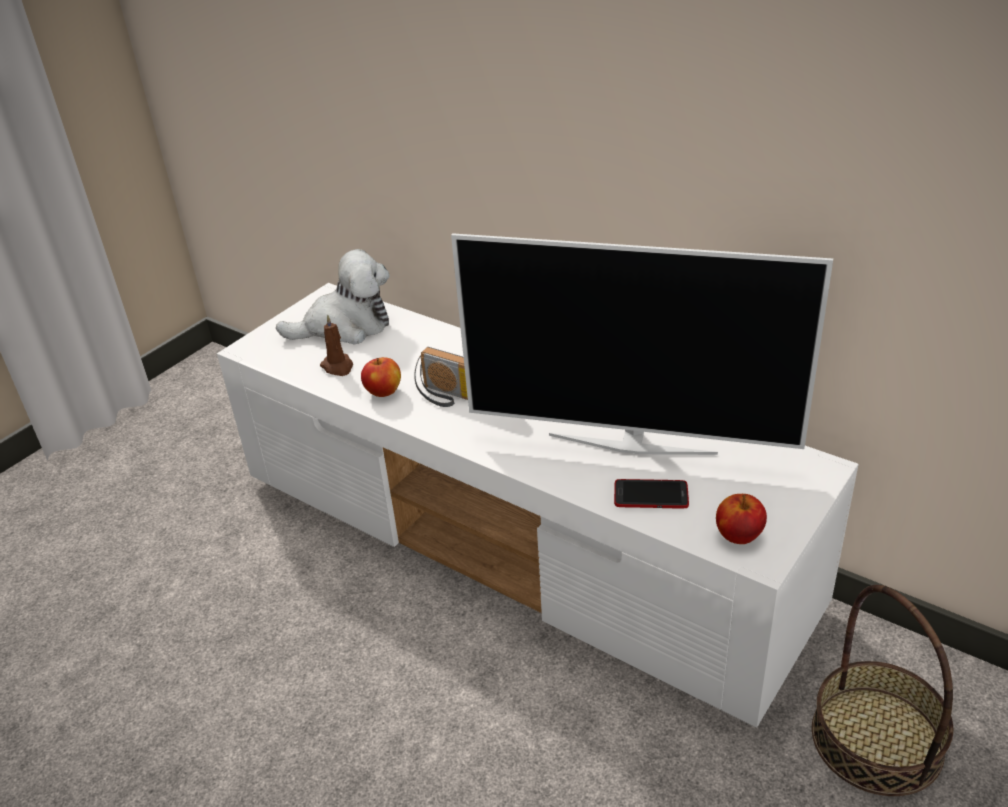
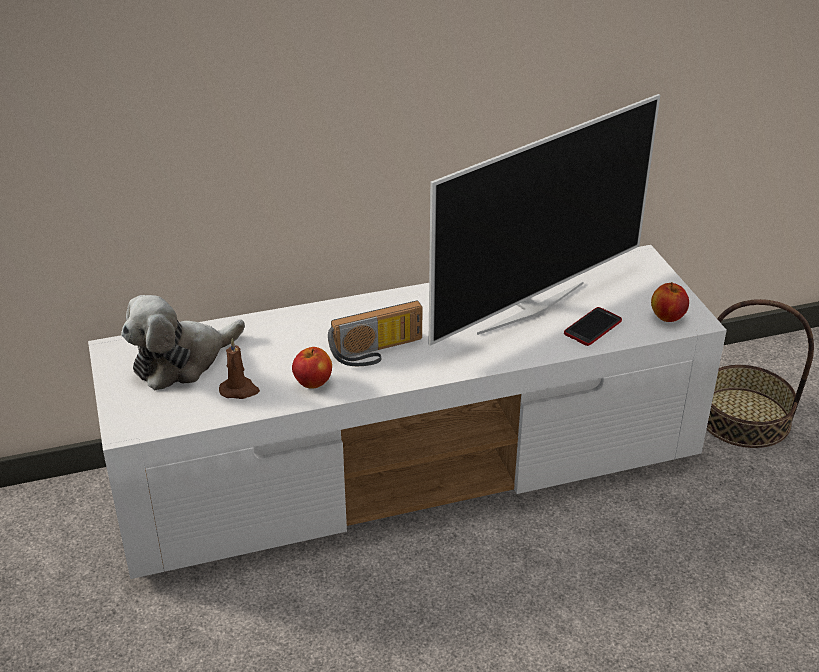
camera: 55 degrees left, 0 degrees up
(345, 327) = (182, 361): plush toy -> plush toy turned 150 degrees counterclockwise

